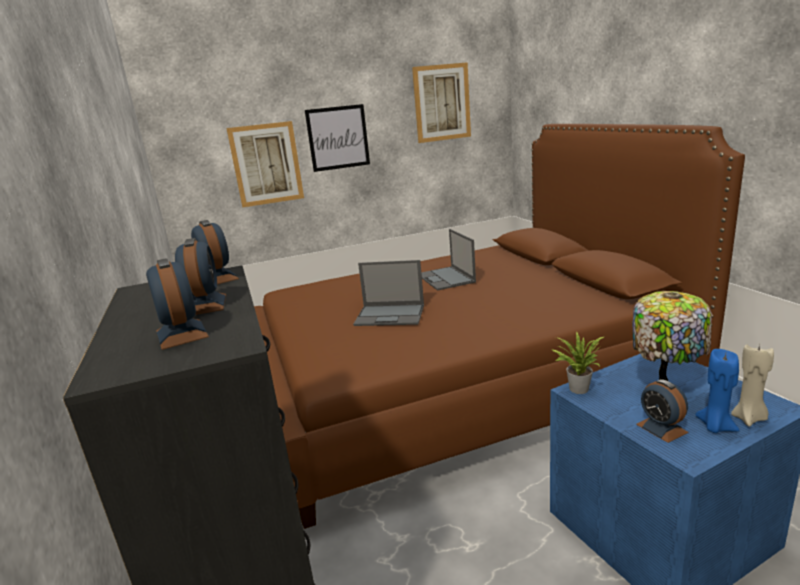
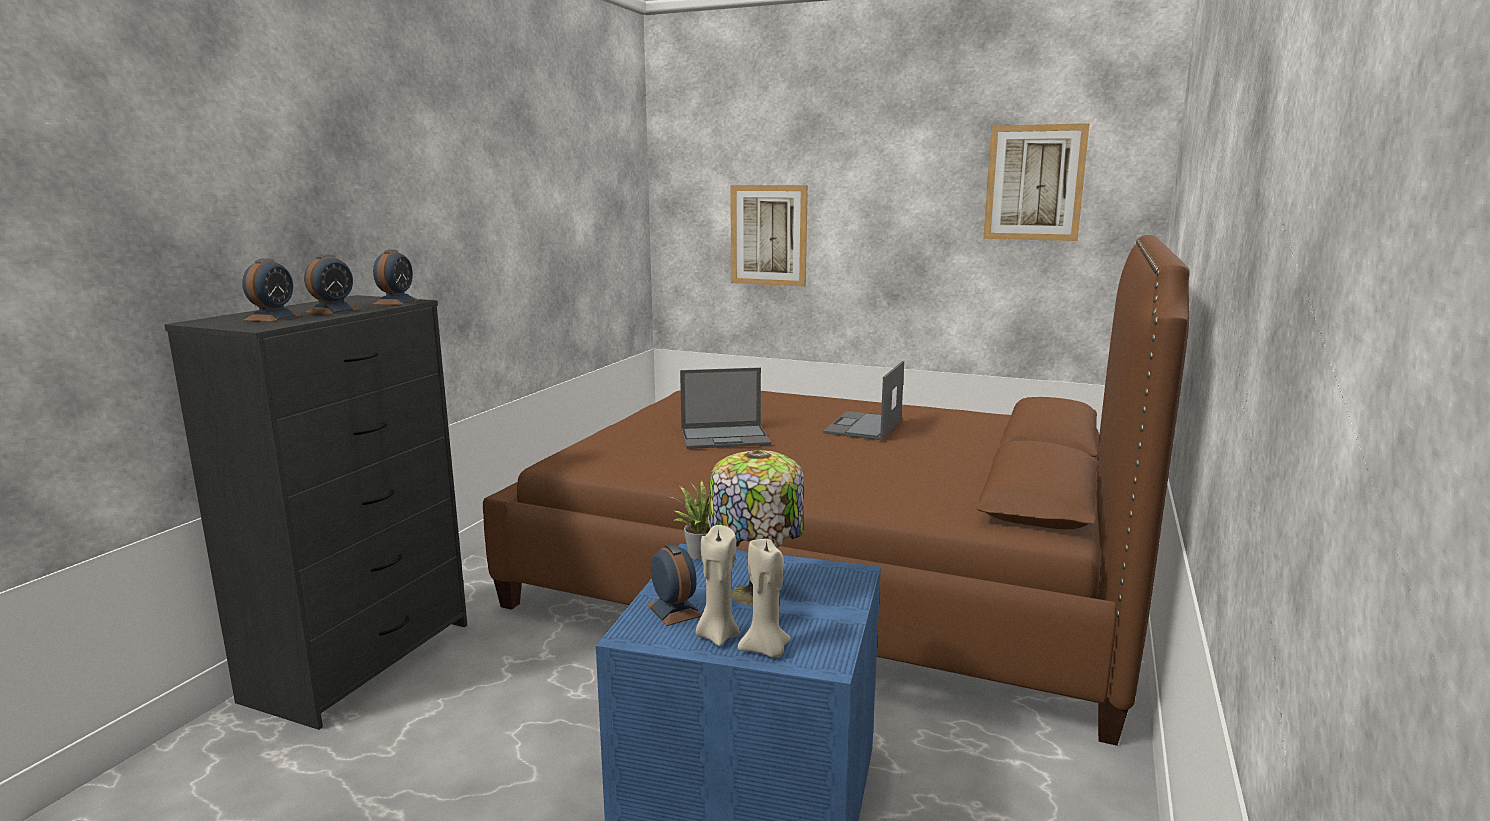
camera: 40 degrees right, 5 degrees down
(338, 138) = (864, 215): picture -> none
(391, 315) = (726, 437): laptop -> laptop turned 60 degrees counterclockwise
(661, 428) = (674, 610): alarm clock -> alarm clock turned 135 degrees clockwise
(715, 427) = (717, 635): blue candle -> beige candle

